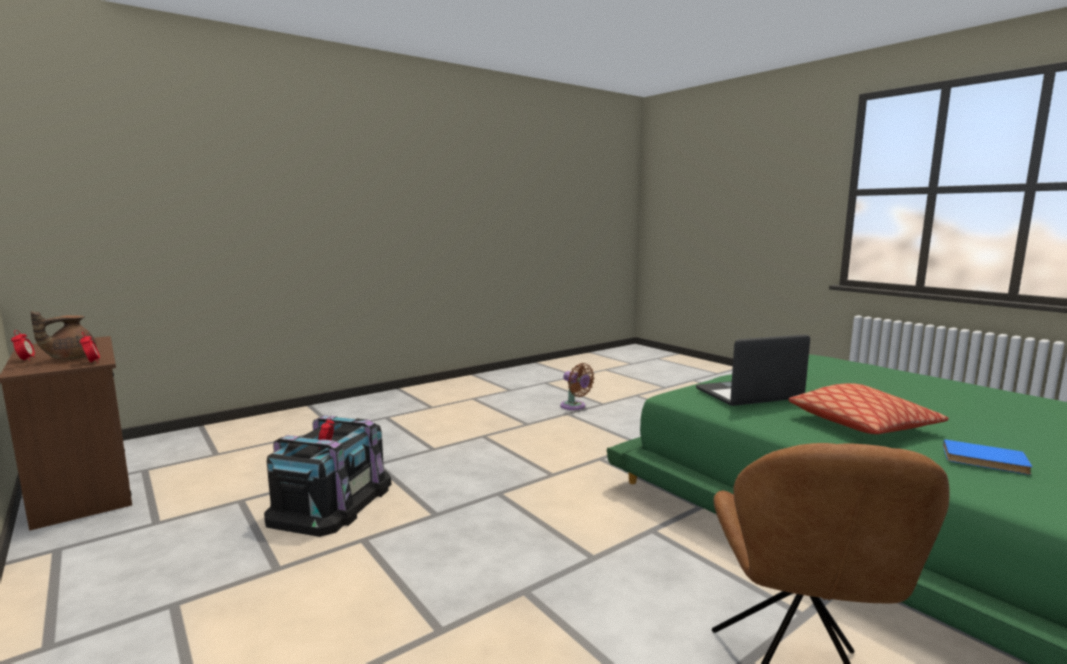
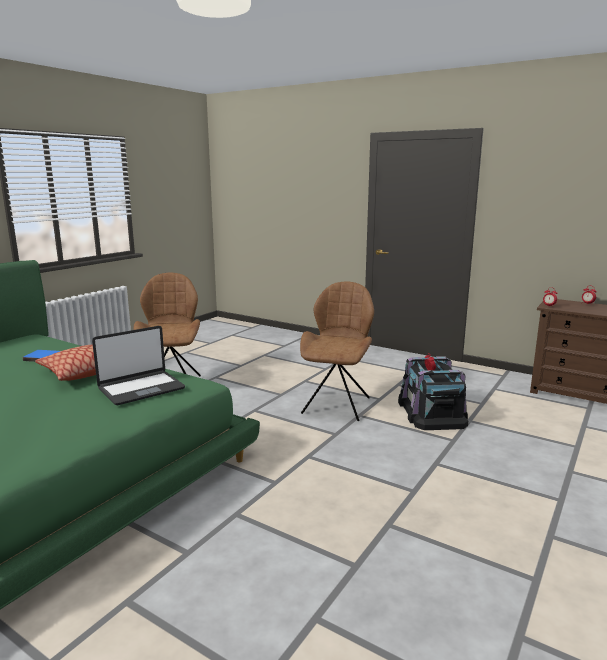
camera: 160 degrees right, 5 degrees up
(71, 358) = (573, 307): brown teapot -> none
(444, 542) = (337, 404): none -> brown chair
(574, 406) = (357, 593): brown fan -> none

